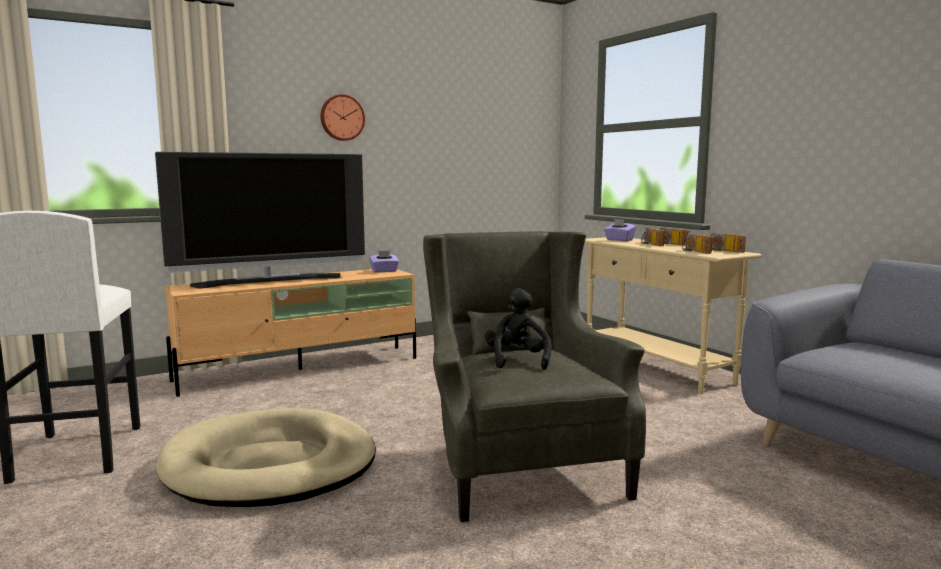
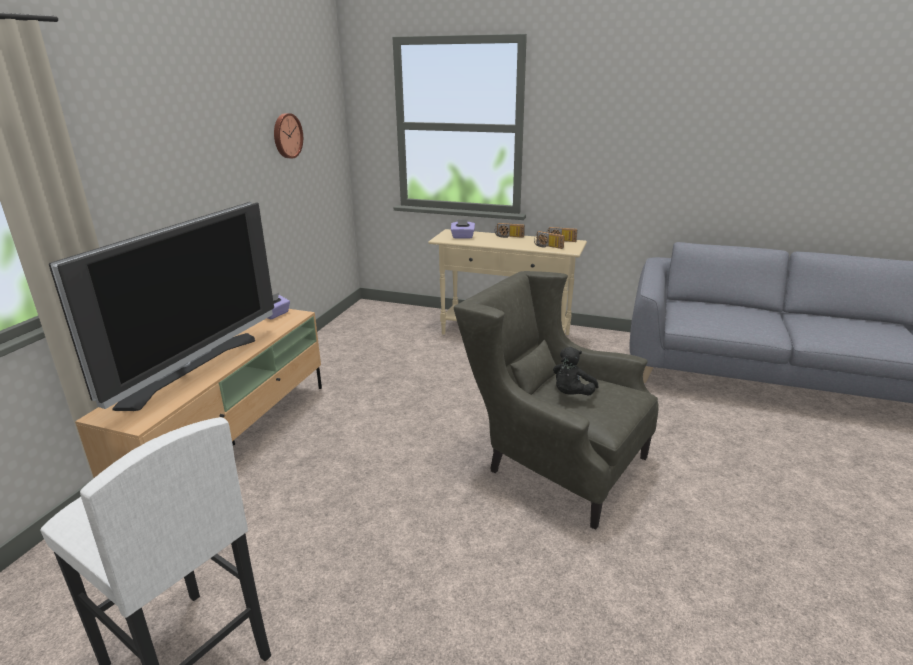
camera: 40 degrees left, 15 degrees up
(270, 465) = (400, 560): beige dog bed -> none
(342, 118) = (185, 150): wall clock -> wall clock (286, 136)
(517, 360) = (571, 394): black plush toy -> black plush toy turned 105 degrees counterclockwise
(650, 244) = (498, 240): radio -> none

